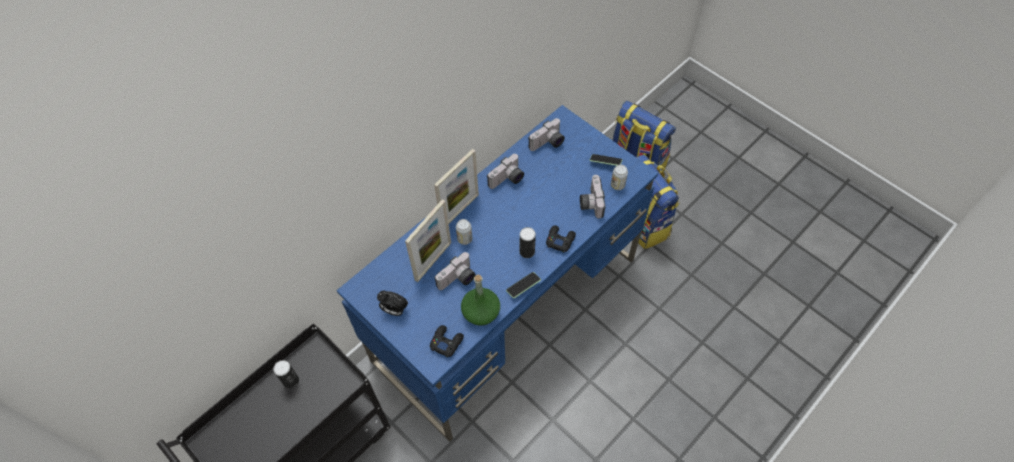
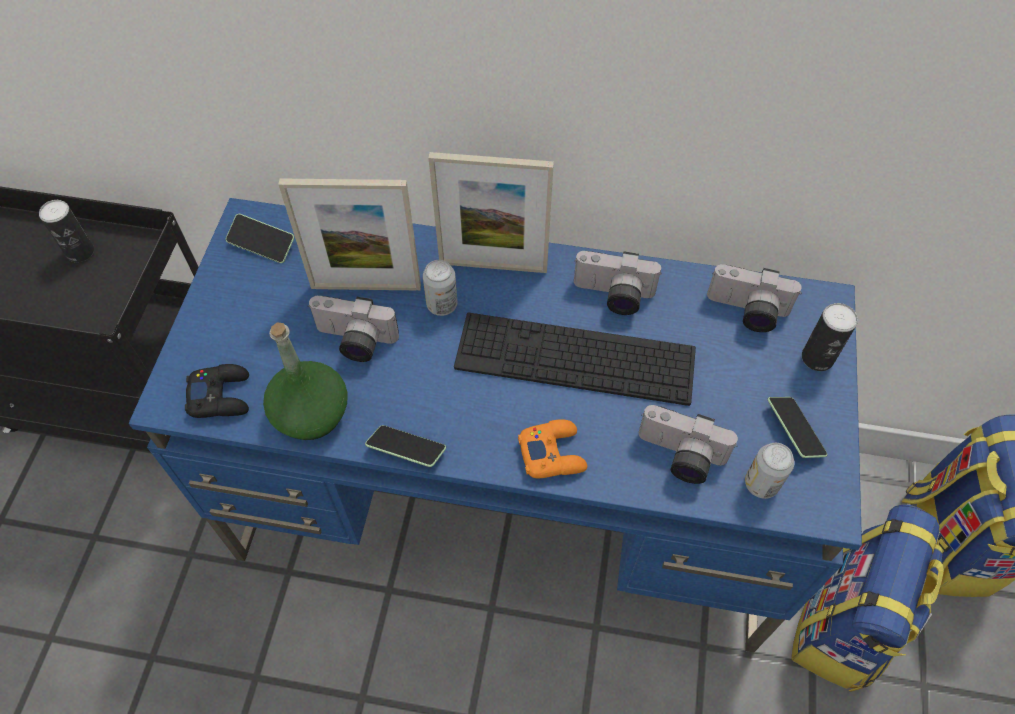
camera: 55 degrees right, 0 degrees up
(376, 289) = (262, 244): none -> phone
(394, 310) = (238, 289): alarm clock -> none
(525, 209) = (575, 358): none -> keyboard
(527, 251) = (486, 413): can -> can (817, 358)
(560, 240) = (552, 453): black game controller -> orange game controller
(590, 202) = (679, 457): camera -> camera turned 120 degrees counterclockwise

